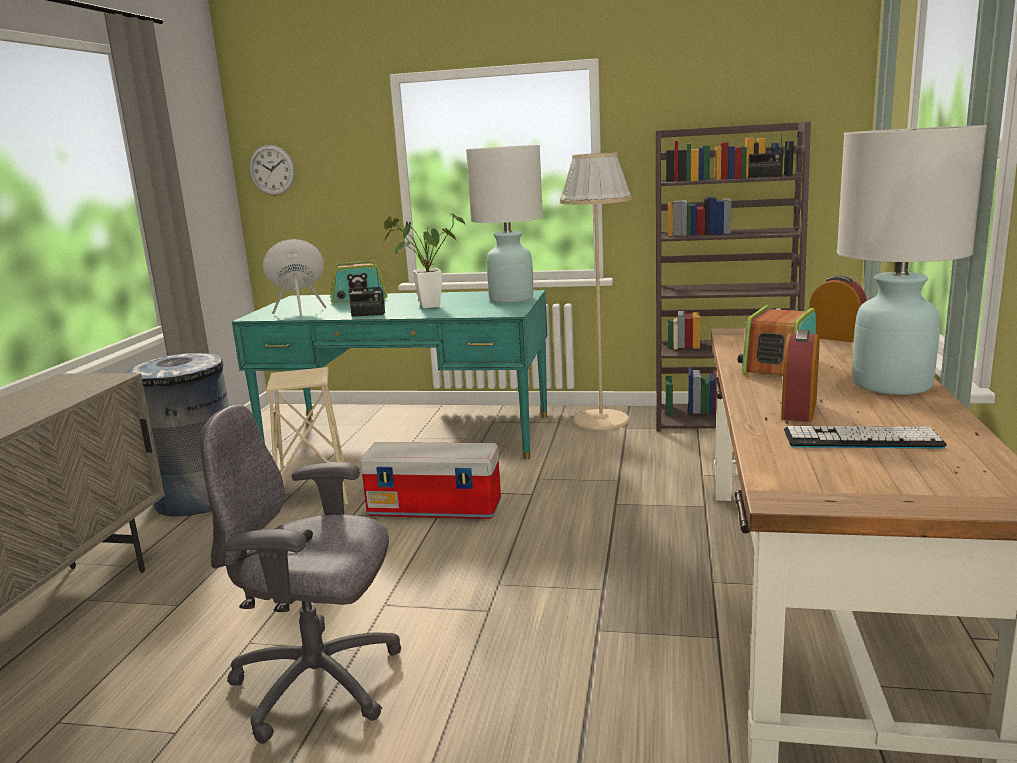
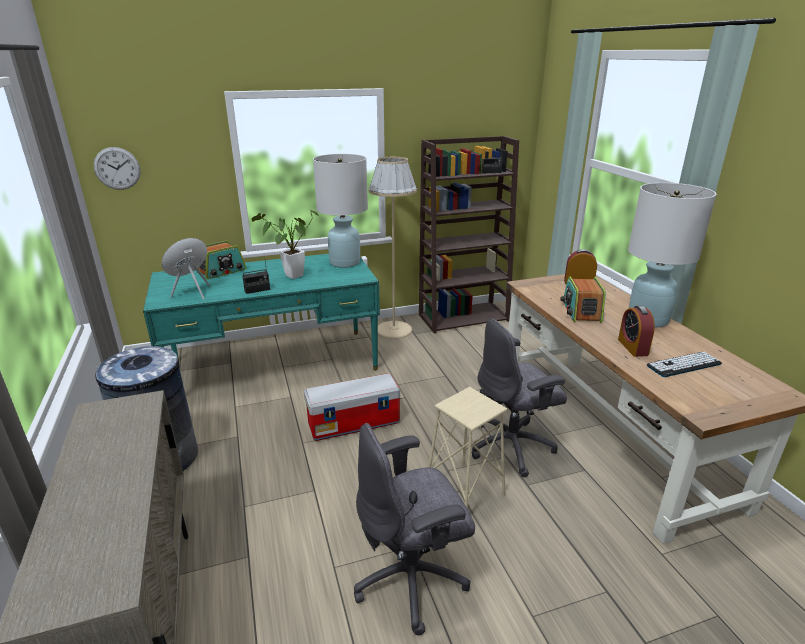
camera: 30 degrees left, 10 degrees up
(313, 494) = (255, 433): beige stool -> beige stool (464, 493)
(627, 580) = (512, 446): none -> grey office chair

